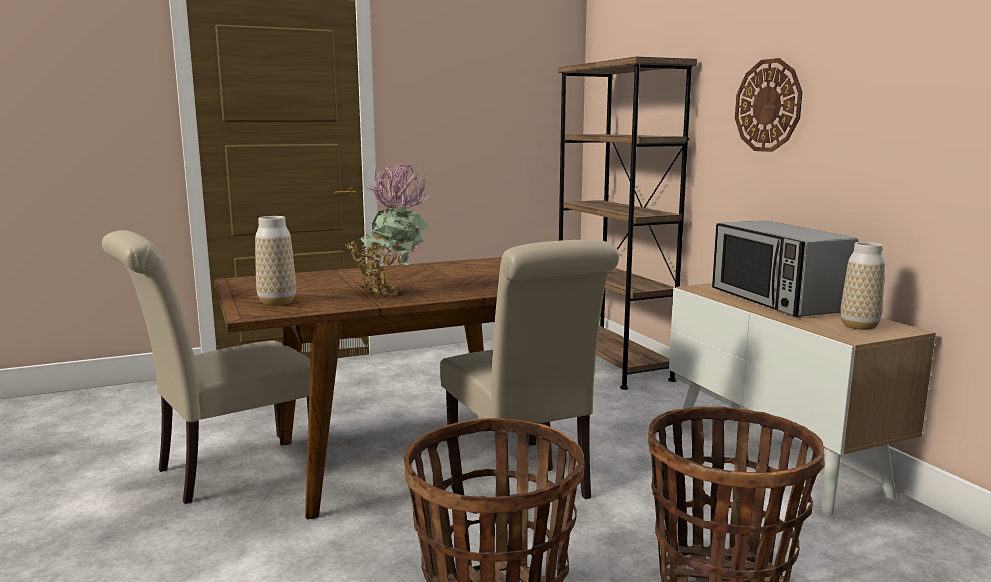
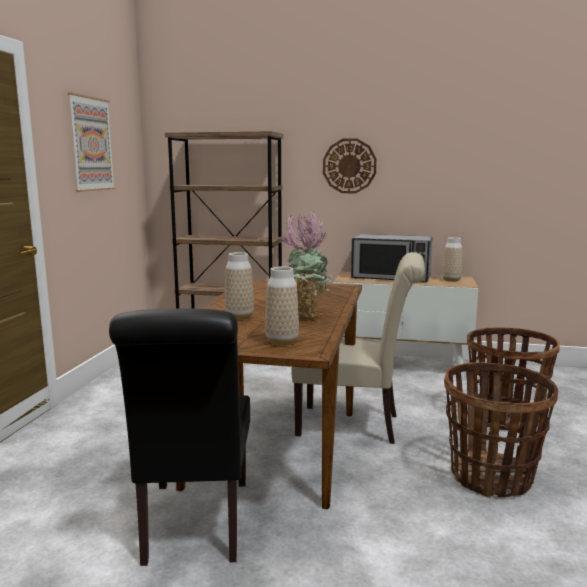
camera: 55 degrees left, 0 degrees up
(228, 469) = (195, 526): beige chair -> black chair
(352, 279) = (239, 317): none -> vase
(473, 85) = (91, 144): none -> picture

